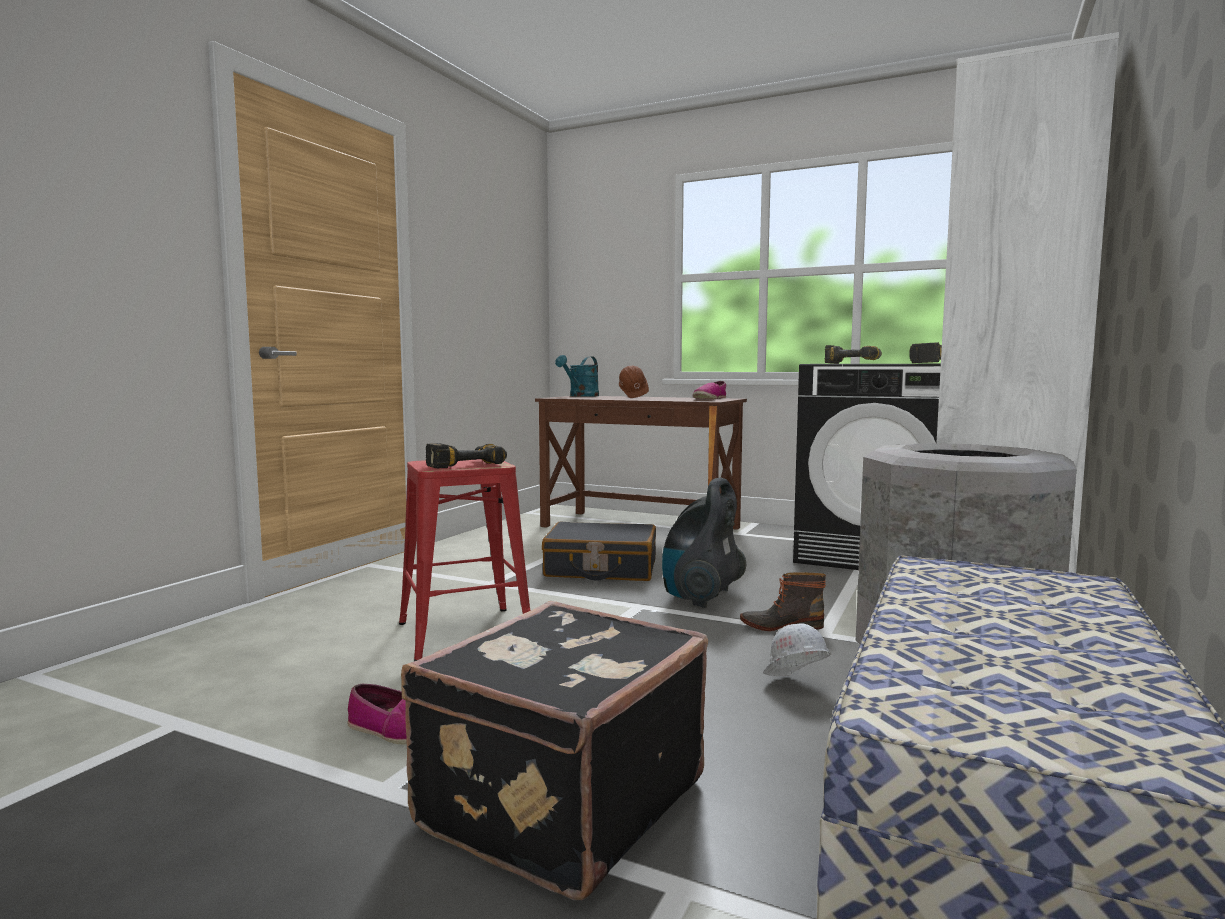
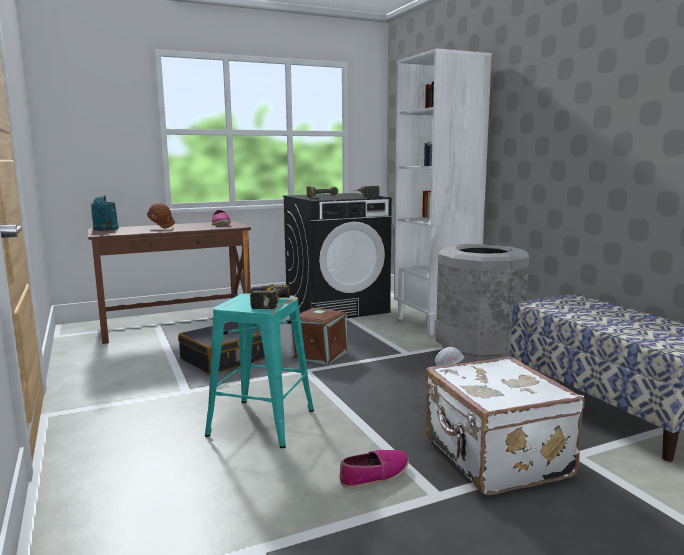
camera: 50 degrees left, 5 degrees up
(464, 632) = (260, 422): red stool -> turquoise stool
(557, 802) = (494, 458): black suitcase -> white suitcase
(701, 597) = (320, 355): vacuum cleaner -> brown storage box
(781, 625) = (385, 356): boot -> none

